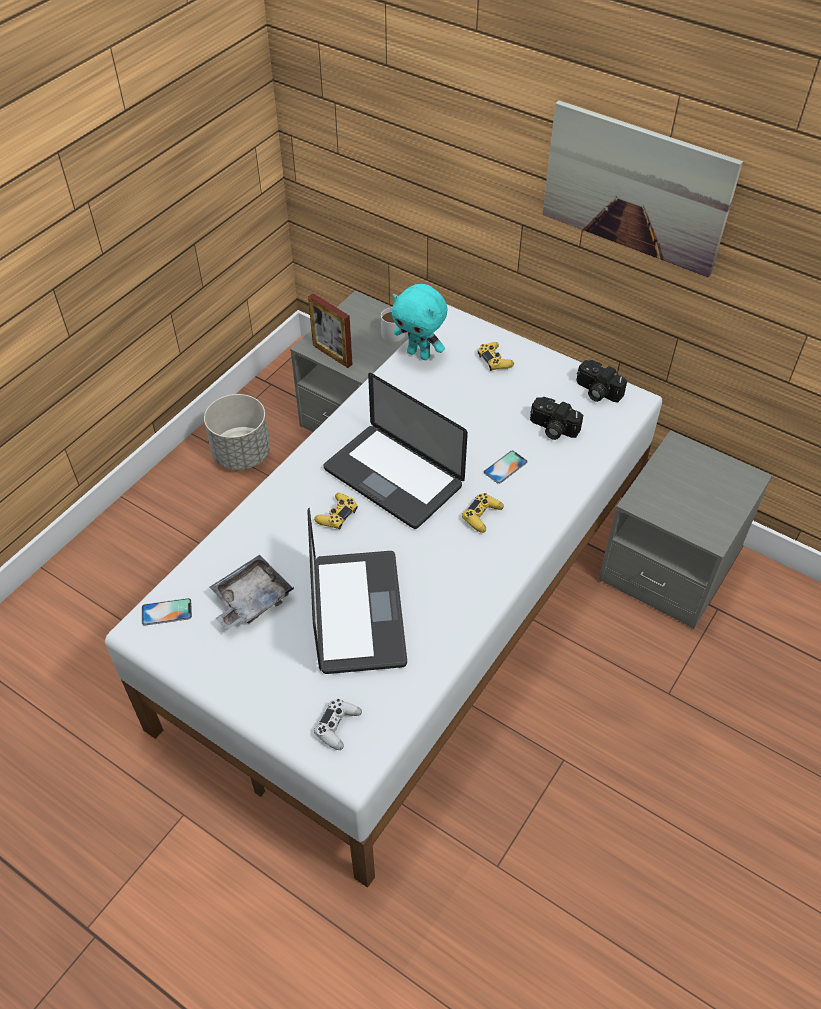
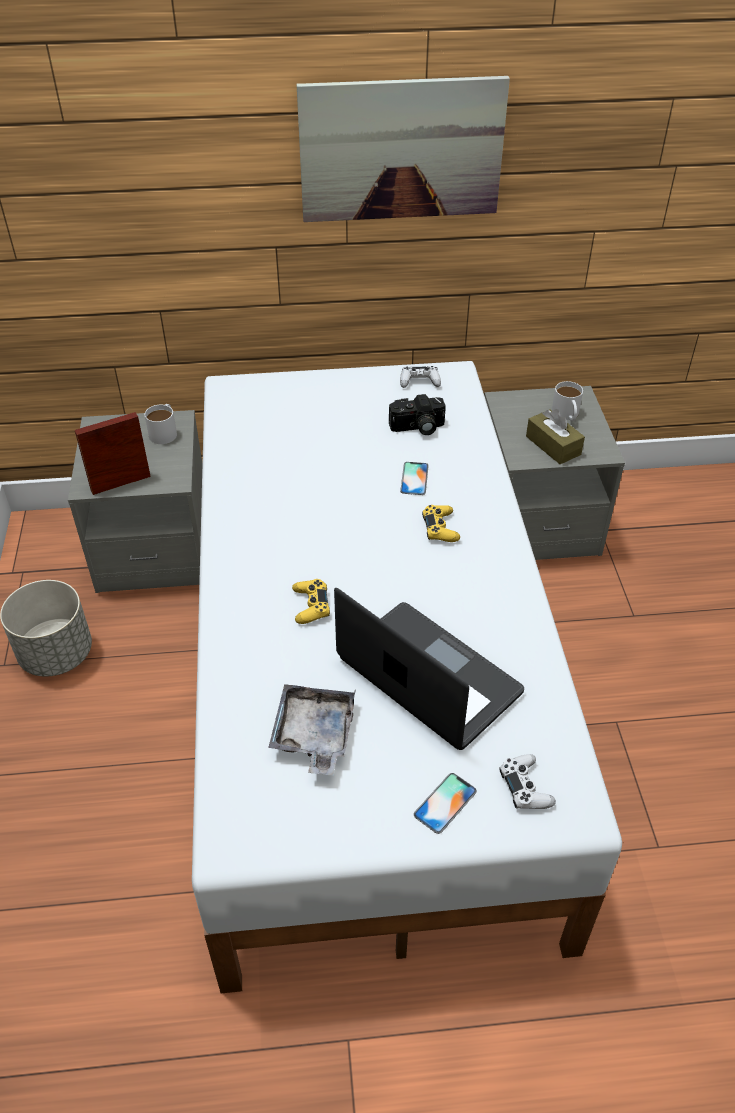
camera: 40 degrees left, 5 degrees down
(166, 612) = (238, 808): phone -> phone (445, 803)
(332, 355) = (120, 483): picture frame -> picture frame turned 150 degrees clockwise
(393, 477) = (326, 543): laptop -> none
(419, 354) = (231, 428): turquoise plush toy -> none
(494, 360) = (306, 400): yellow game controller -> none
(596, 392) = (419, 381): camera -> white game controller
(676, 507) = (553, 445): none -> brown tissue box
(719, 488) = (566, 415): none -> white mug

